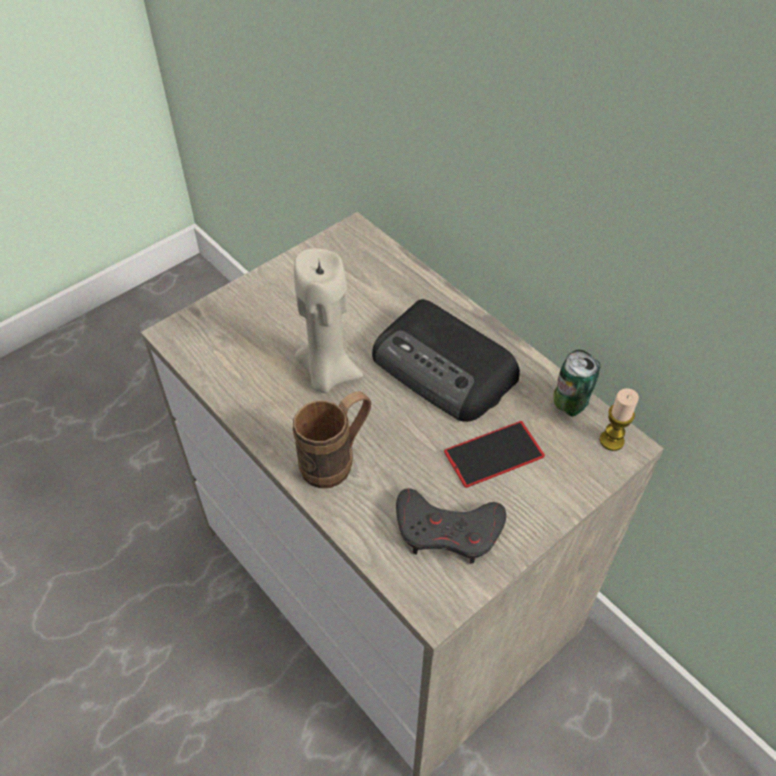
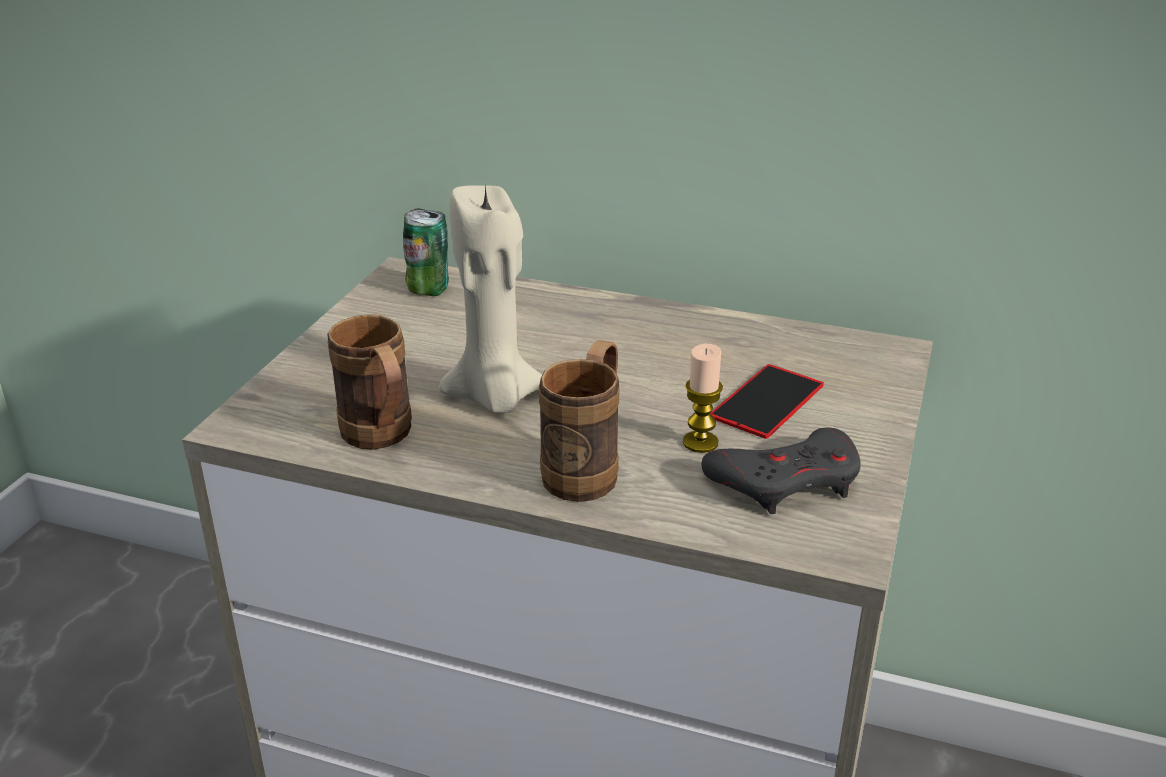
camera: 30 degrees left, 20 degrees down
(240, 381) = (381, 439): none -> brown mug
(445, 369) = (636, 351): radio -> none
(569, 404) = (803, 338): can -> can (428, 289)
(611, 440) = (876, 351): candle -> candle (700, 442)

